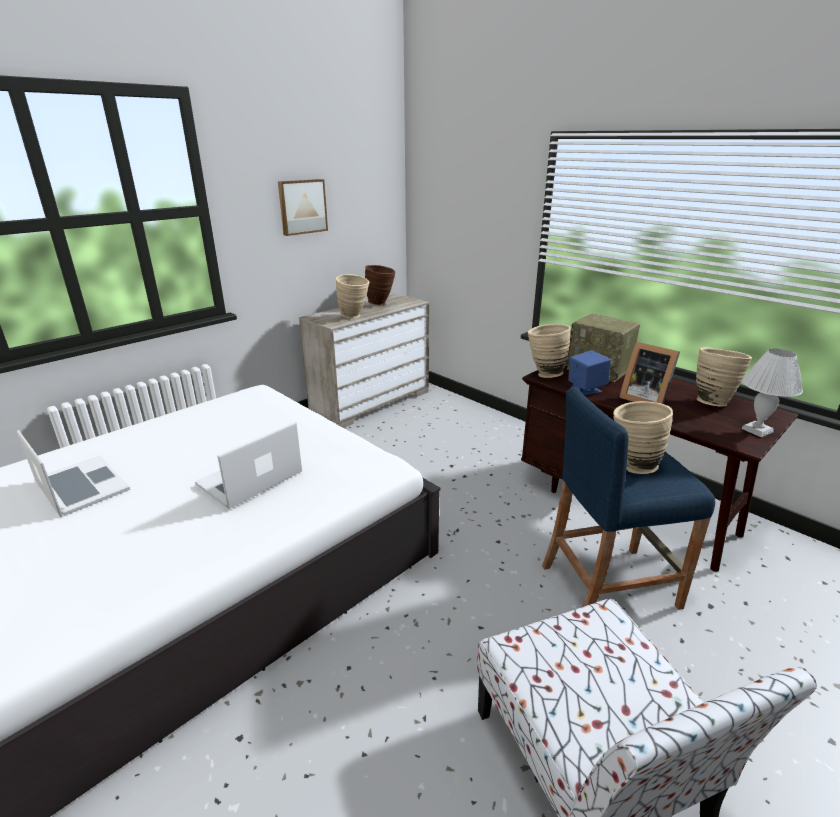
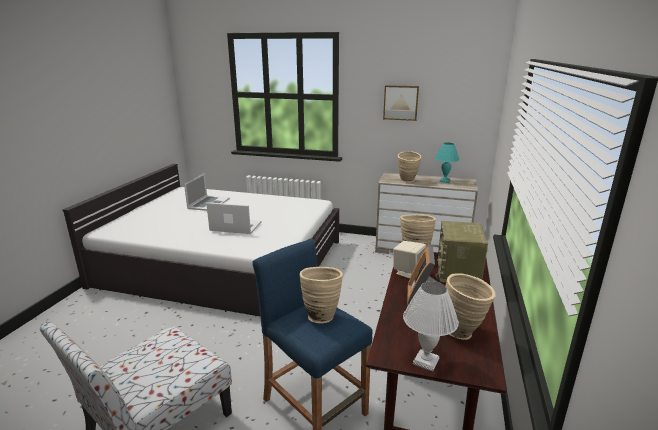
camera: 60 degrees right, 5 degrees down
(381, 303) = (445, 181): brown vase -> turquoise table lamp
(585, 389) = (408, 272): blue speaker -> beige speaker

